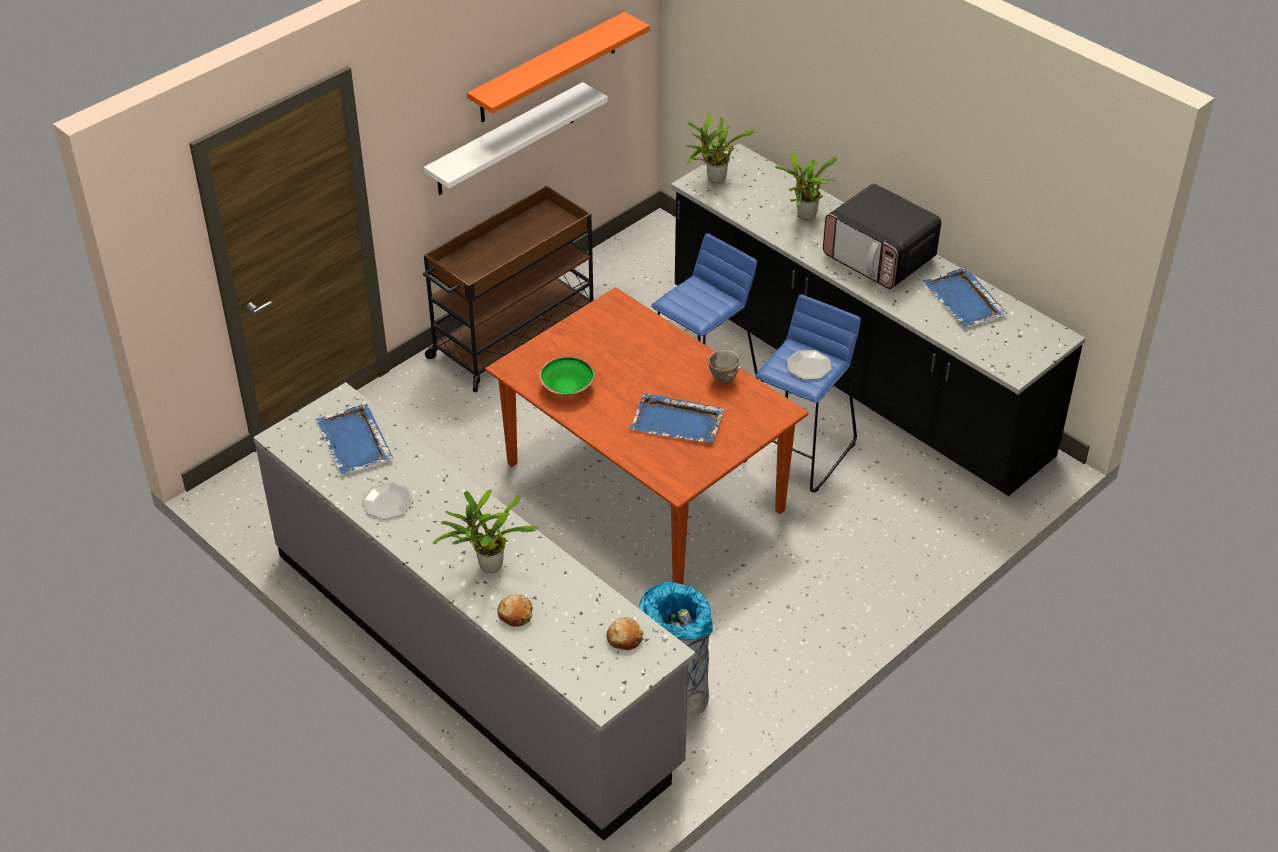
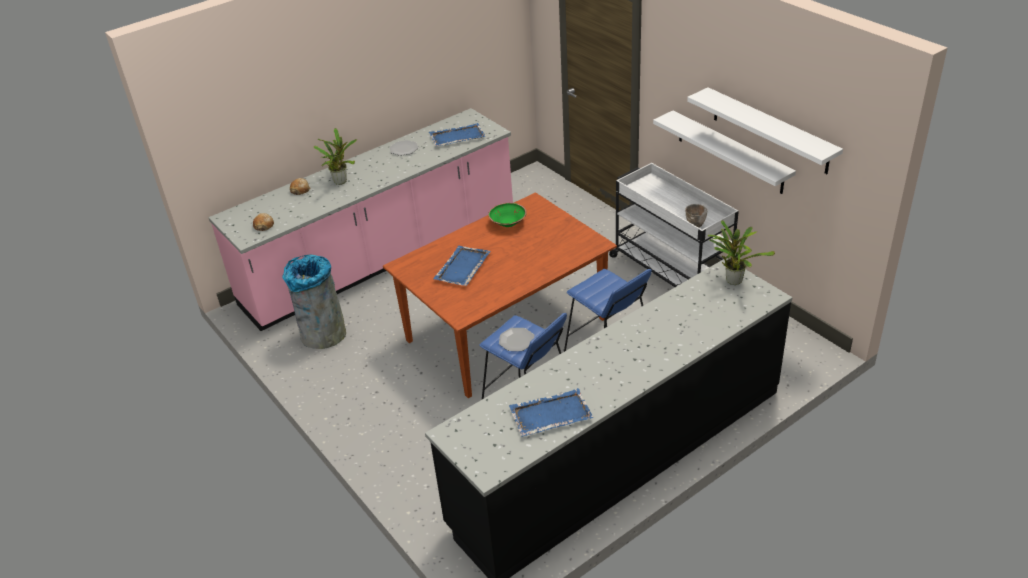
camera: 100 degrees right, 5 degrees down
(473, 657) = (382, 259): grey counter -> pink counter
(513, 337) = (670, 272): brown cart -> white cart
(548, 68) = (770, 130): orange shelf -> white shelf
(722, 379) = (502, 290): bowl -> bowl (696, 225)
(804, 216) = (679, 327): potted plant -> none
(879, 258) = (616, 367): microwave -> none

